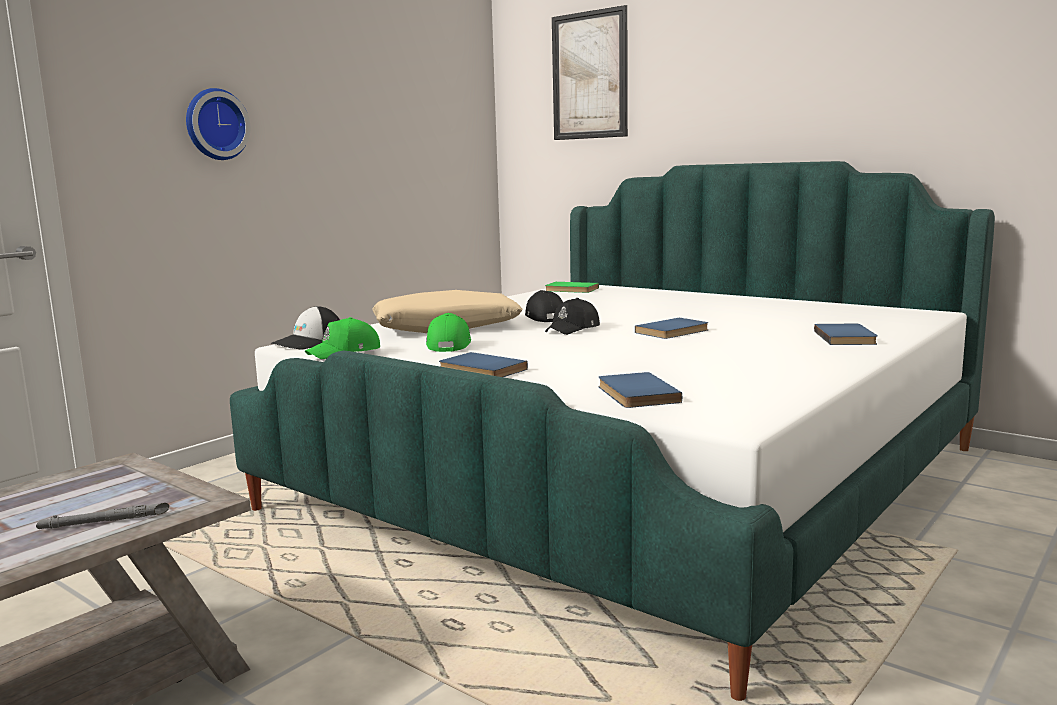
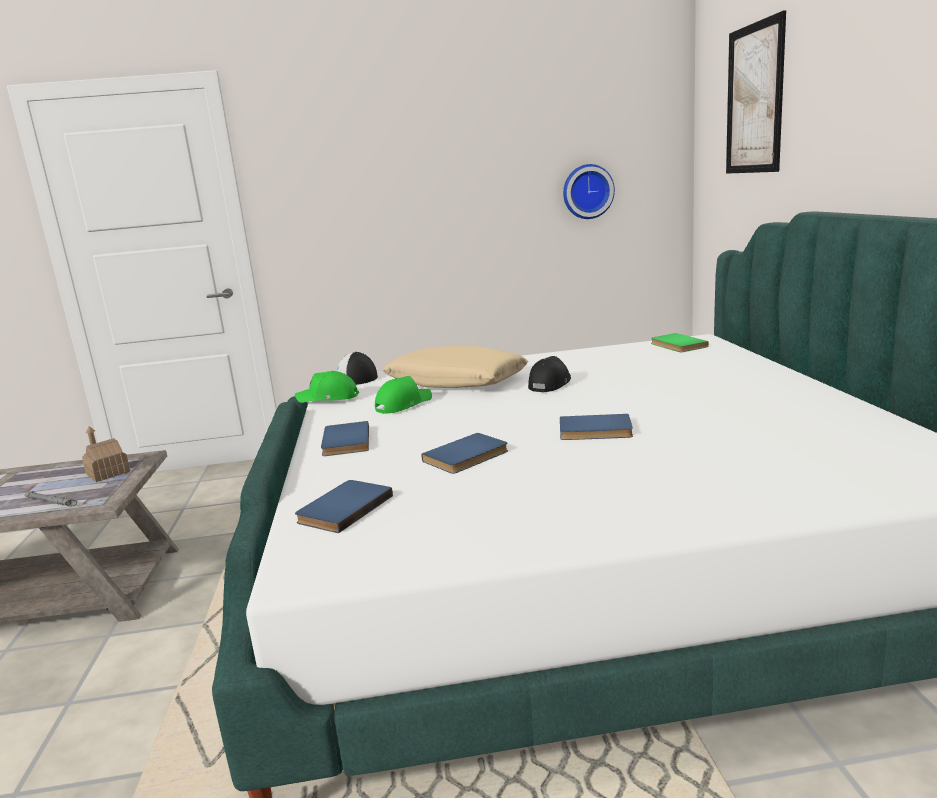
camera: 45 degrees right, 5 degrees up
(108, 484) = (108, 473): none -> toy house
(215, 124) = (368, 190): wall clock -> wall clock (587, 191)
(573, 329) = (530, 405): black cap -> none
(847, 338) = (736, 492): blue book -> blue book (467, 457)

